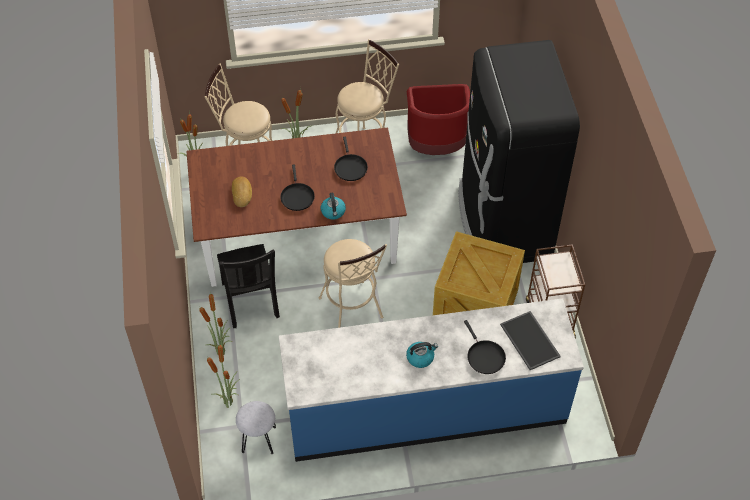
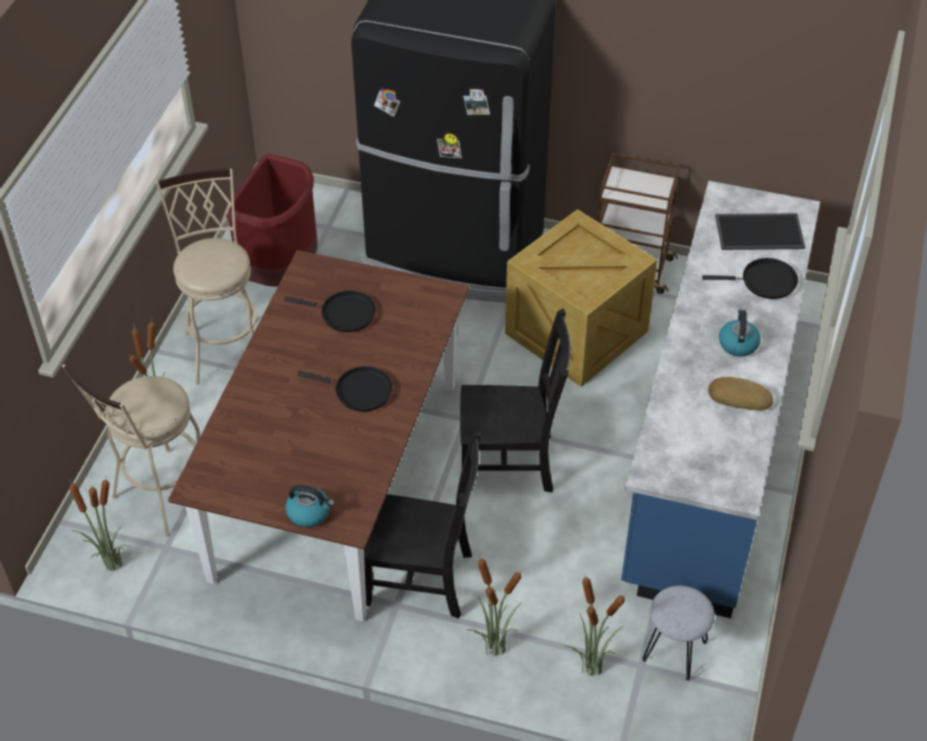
camera: 65 degrees left, 5 degrees down
(242, 193) = (309, 454): bread -> bread (739, 397)
(333, 212) = (416, 360): kettle -> kettle (309, 512)
(353, 312) = (510, 463): beige stool -> black chair

